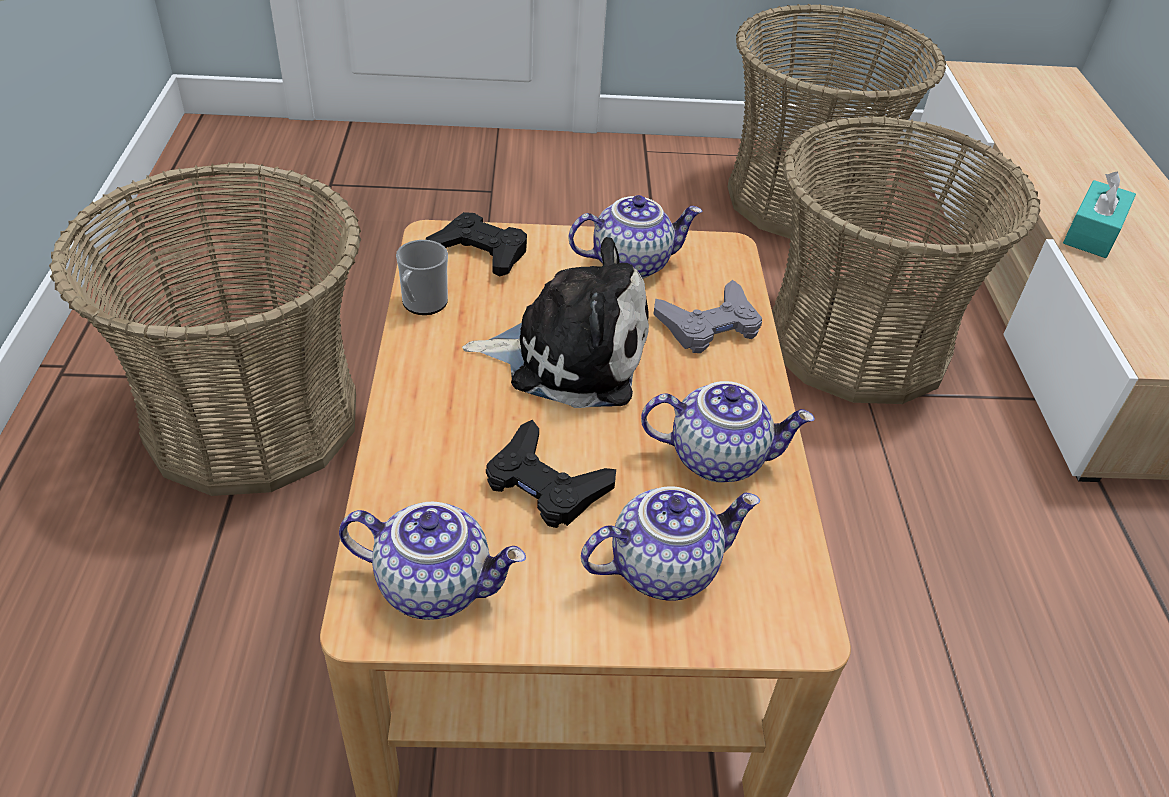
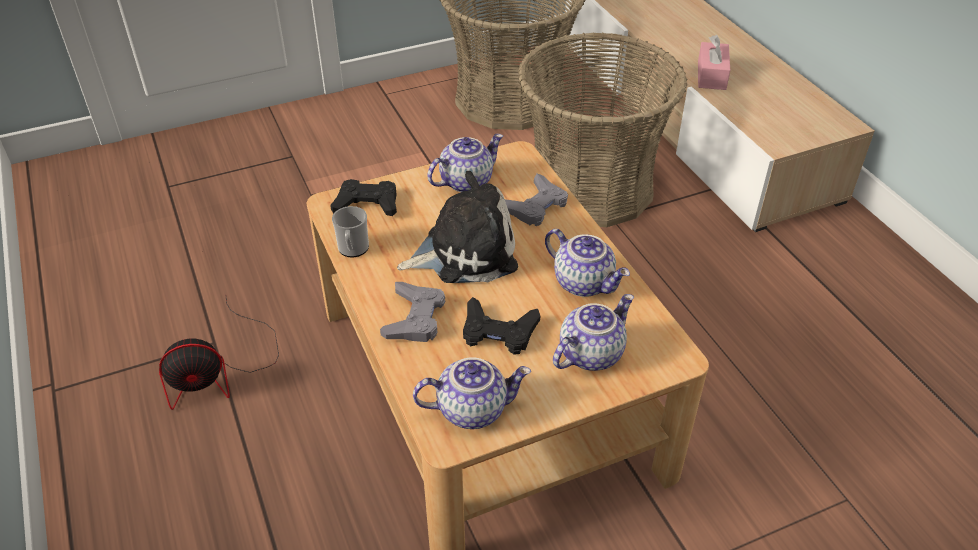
camera: 20 degrees left, 0 degrees up
(252, 418) = (220, 371): basket -> fan
(442, 423) = (415, 318): none -> grey game controller
(718, 457) = (585, 282): teapot -> teapot turned 60 degrees clockwise
(1092, 233) = (711, 75): turquoise tissue box -> pink tissue box

